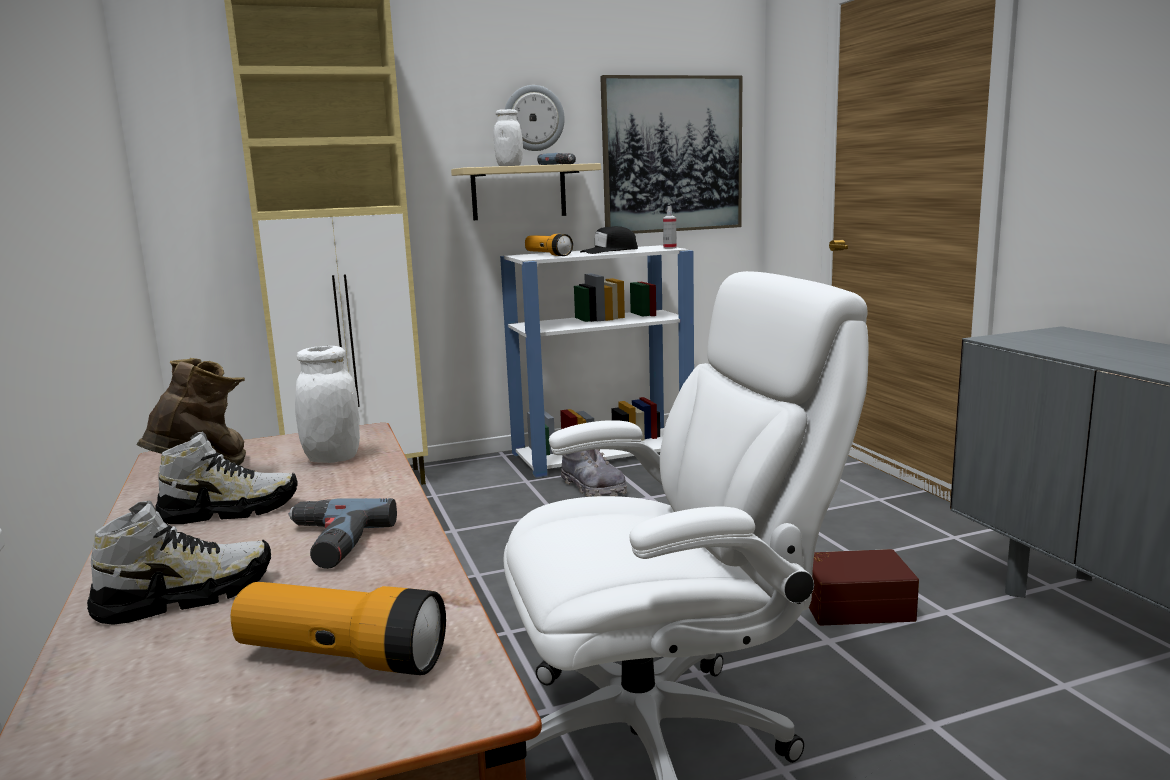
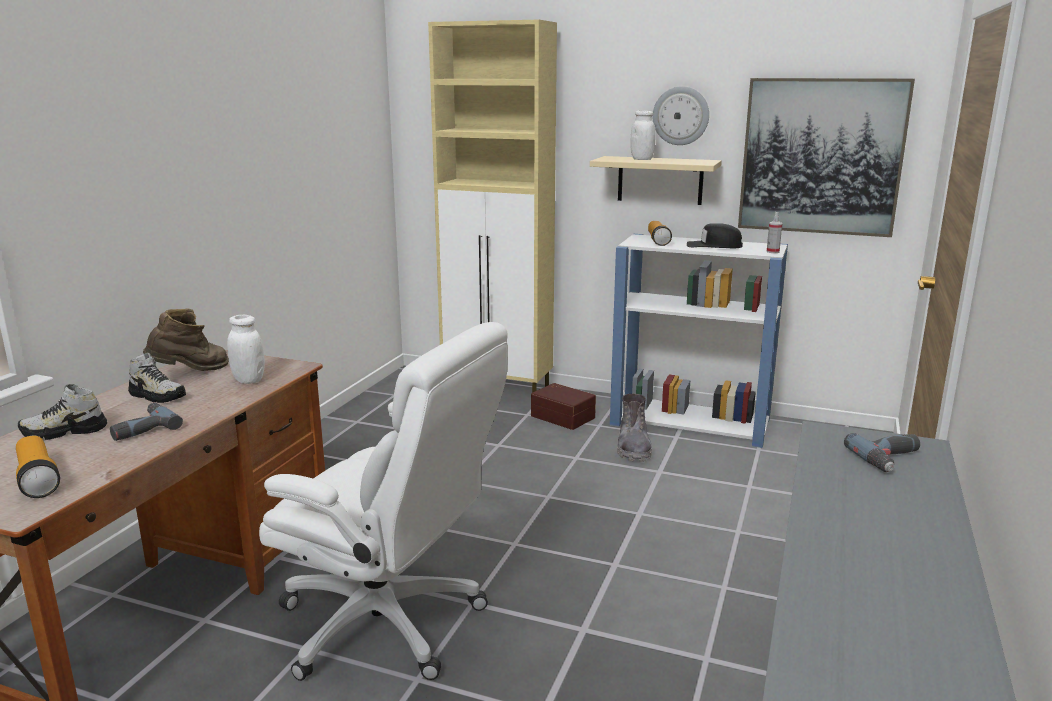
camera: 40 degrees right, 5 degrees up
(186, 597) = (65, 432): shoe -> shoe turned 150 degrees clockwise
(565, 164) = (694, 161): power drill -> power drill (891, 459)
(855, 605) = (649, 617): brown storage box -> brown storage box (563, 416)

